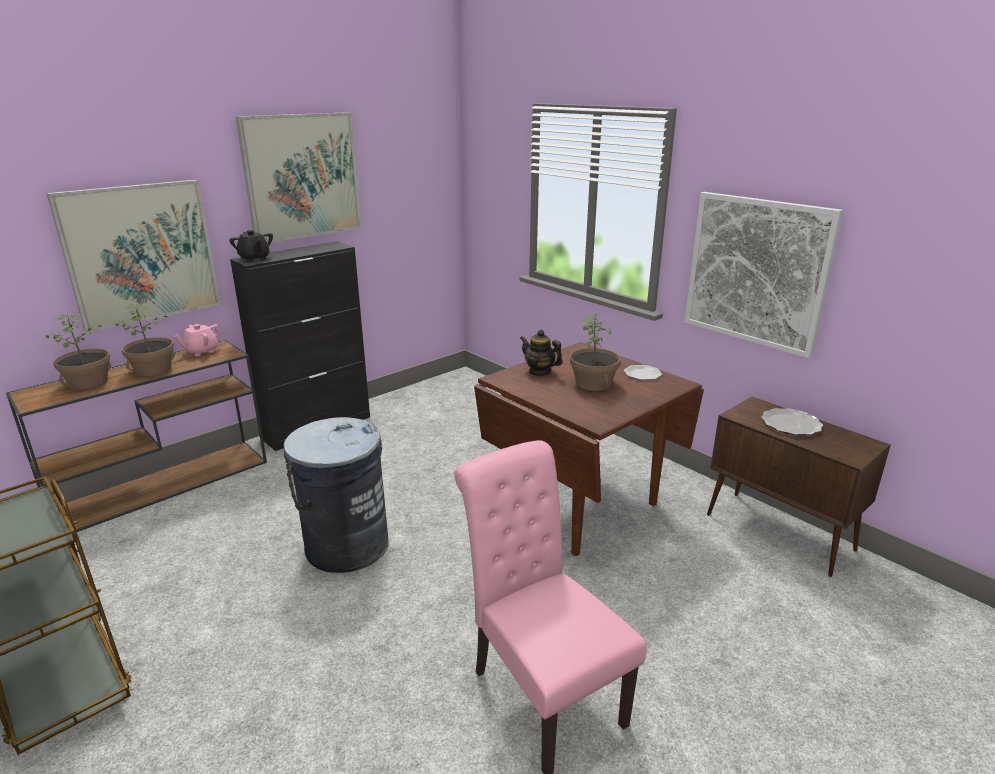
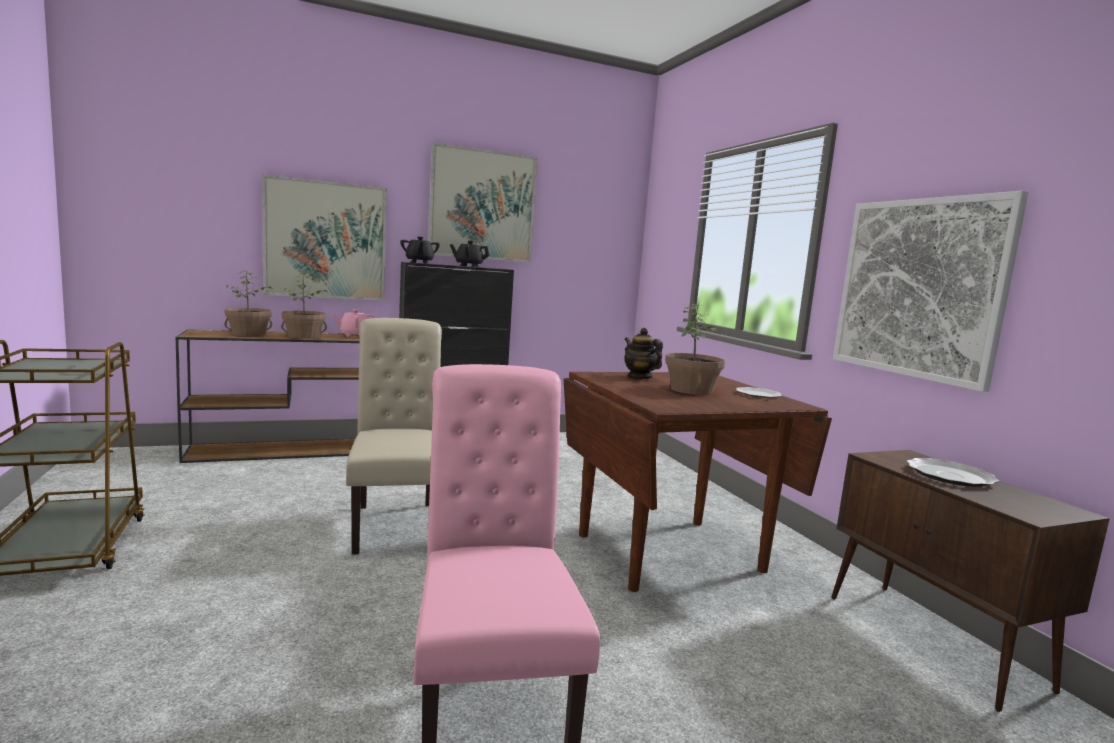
camera: 20 degrees right, 15 degrees down
(306, 251) = (468, 266): none -> black teapot
(346, 546) = (397, 523): grey trash can -> beige chair

